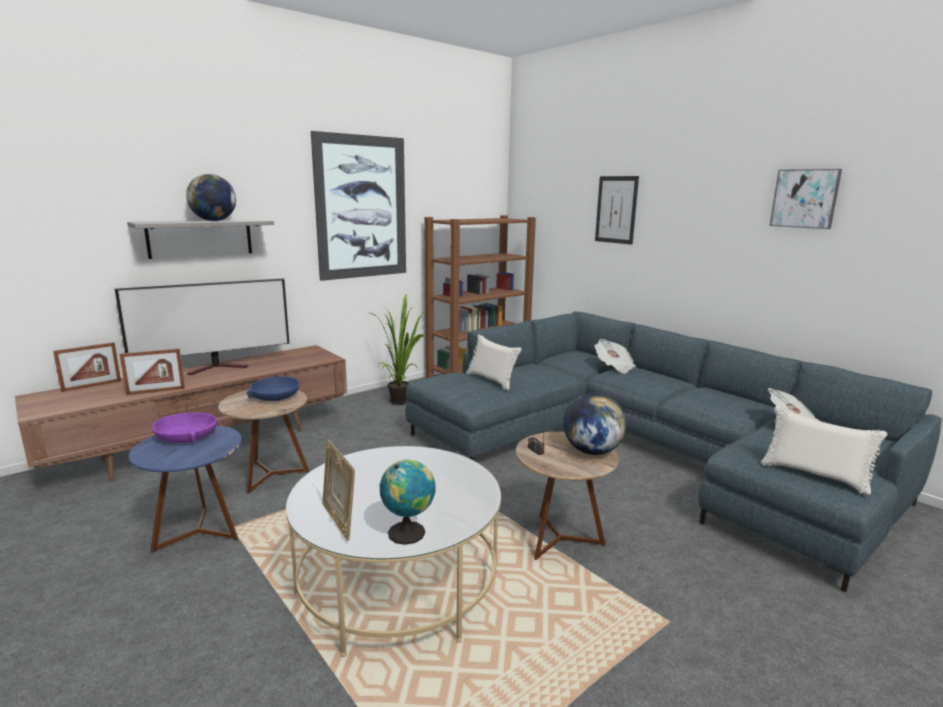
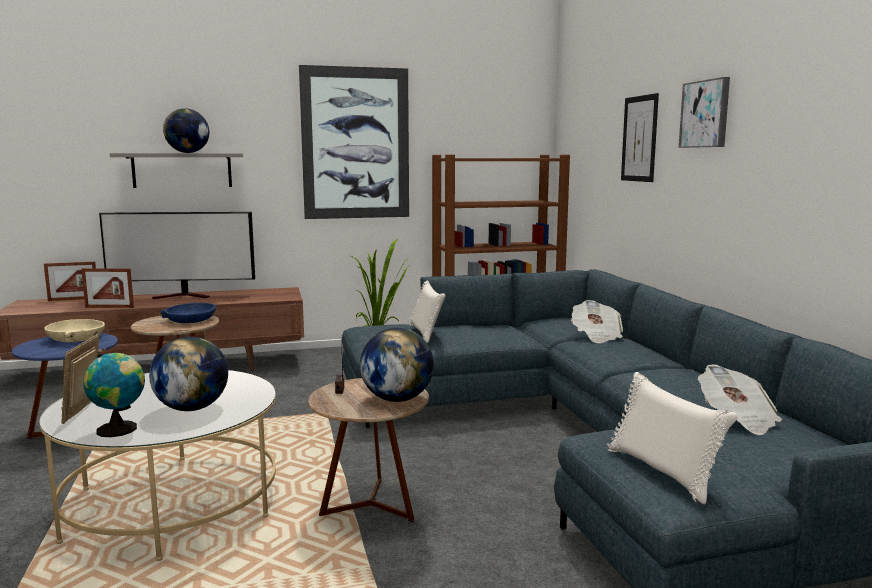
camera: 25 degrees right, 5 degrees down
(187, 436) = (76, 338): purple bowl -> beige bowl
(435, 494) = (192, 408): none -> globe
(805, 198) = (817, 102): picture -> picture (705, 114)

